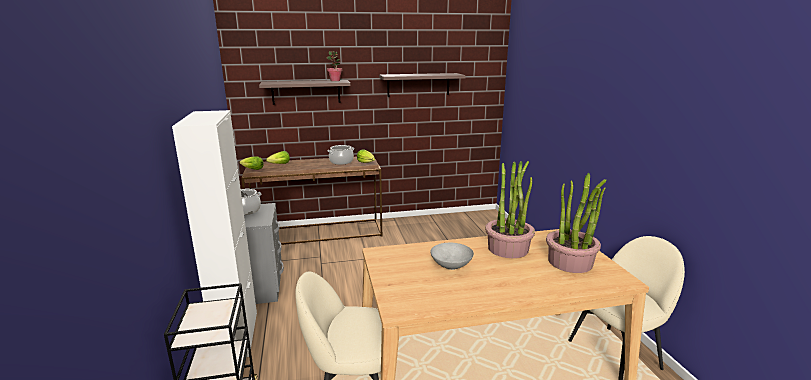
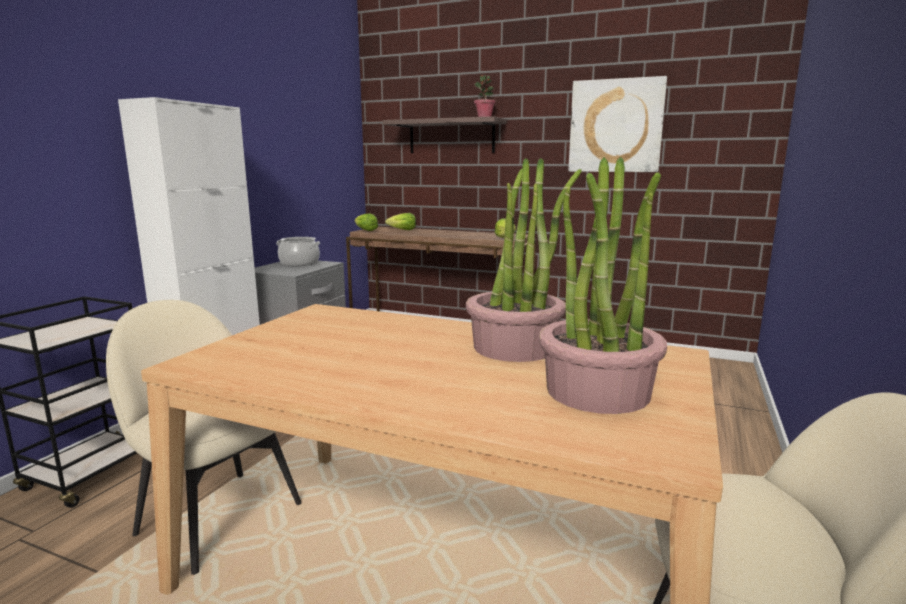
camera: 35 degrees right, 5 degrees down
(341, 162) = (476, 235): cooking pot -> none
(418, 84) = (615, 126): shelf -> picture
(451, 266) = (372, 344): grey bowl -> none

